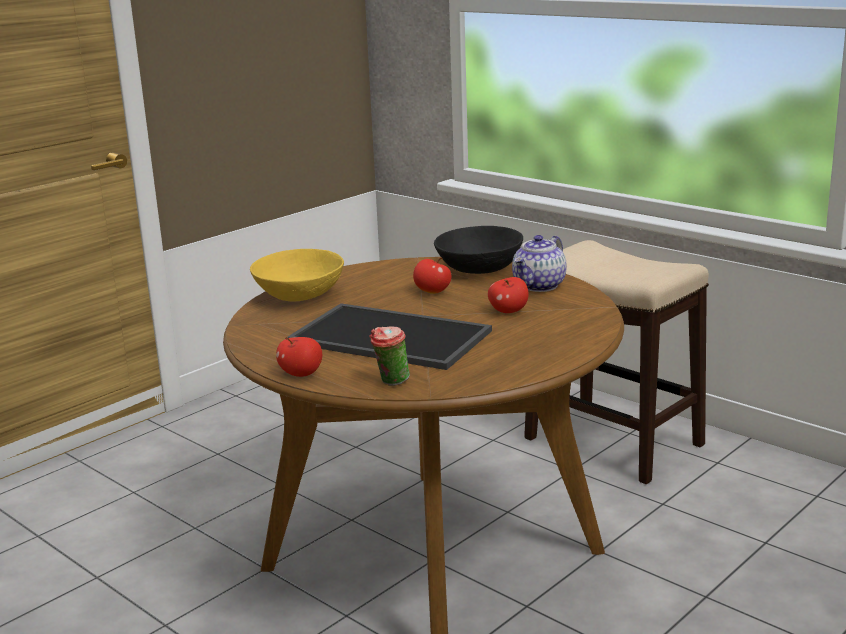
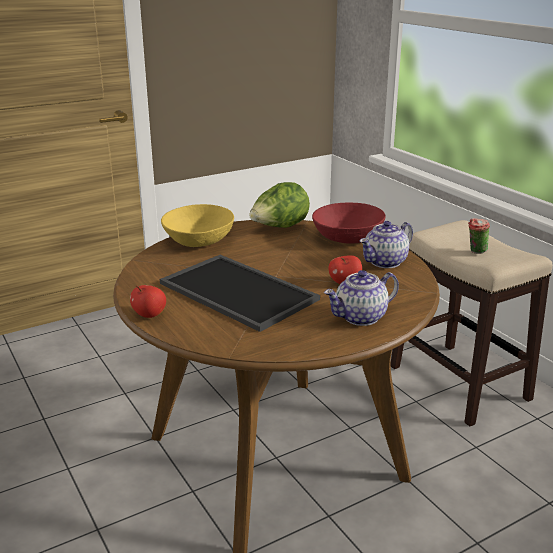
camera: 15 degrees right, 5 degrees up
(389, 269) = (279, 228): none -> lettuce
(391, 382) = (209, 336): cup -> cup (476, 252)
(432, 292) = (298, 254): apple -> none
(479, 269) = (347, 238): black bowl -> red bowl
(549, 340) = (360, 317): none -> teapot

